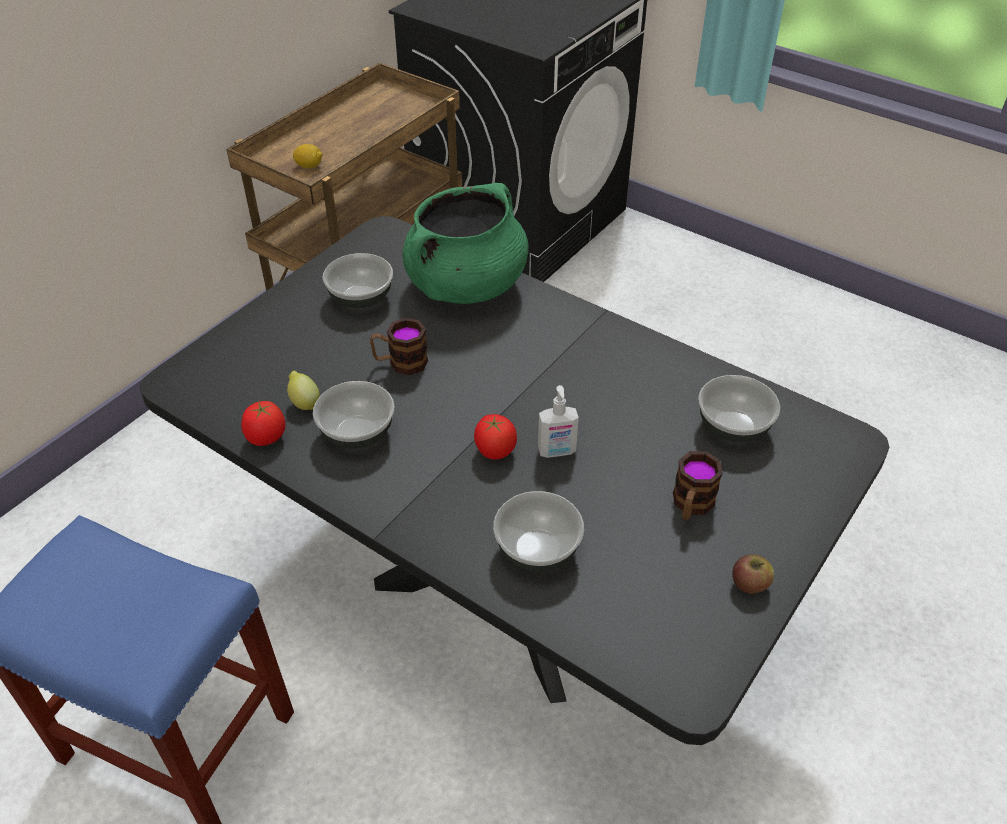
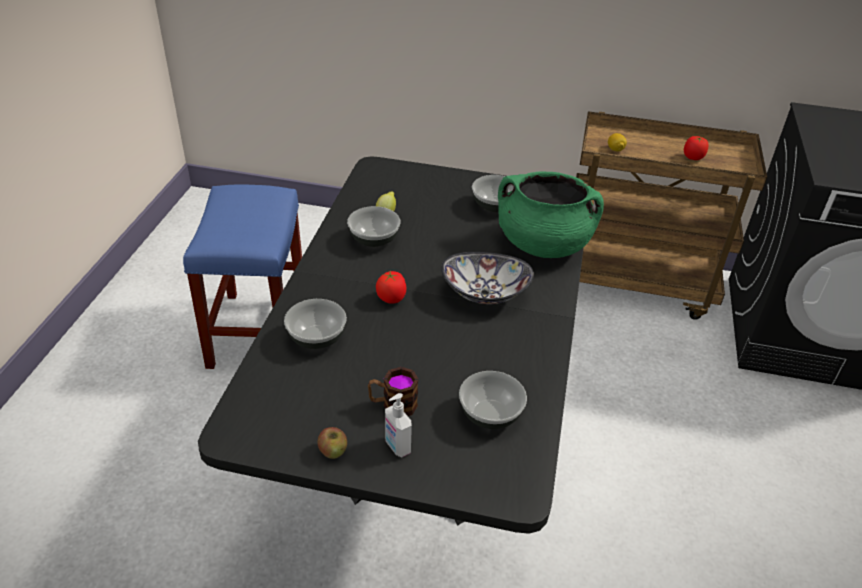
camera: 65 degrees right, 5 degrees down
(266, 438) = (350, 209): tomato -> tomato (693, 158)
(400, 363) = (445, 238): mug -> none
(530, 364) = (484, 294): none -> bowl
(557, 452) = (407, 326): soap dispenser -> soap dispenser (397, 446)

